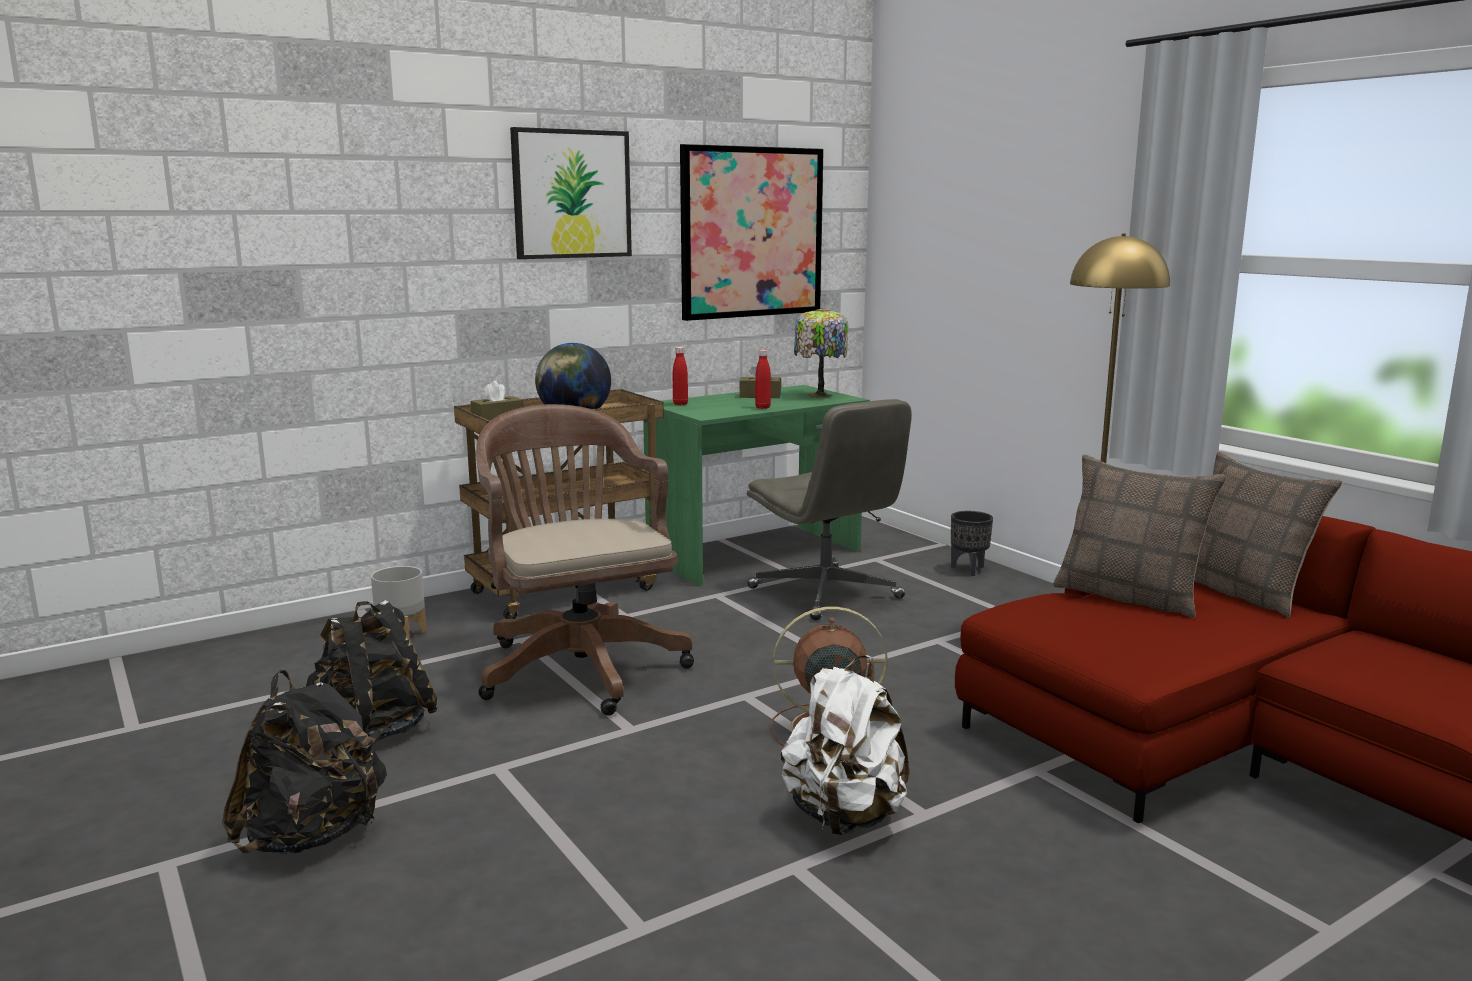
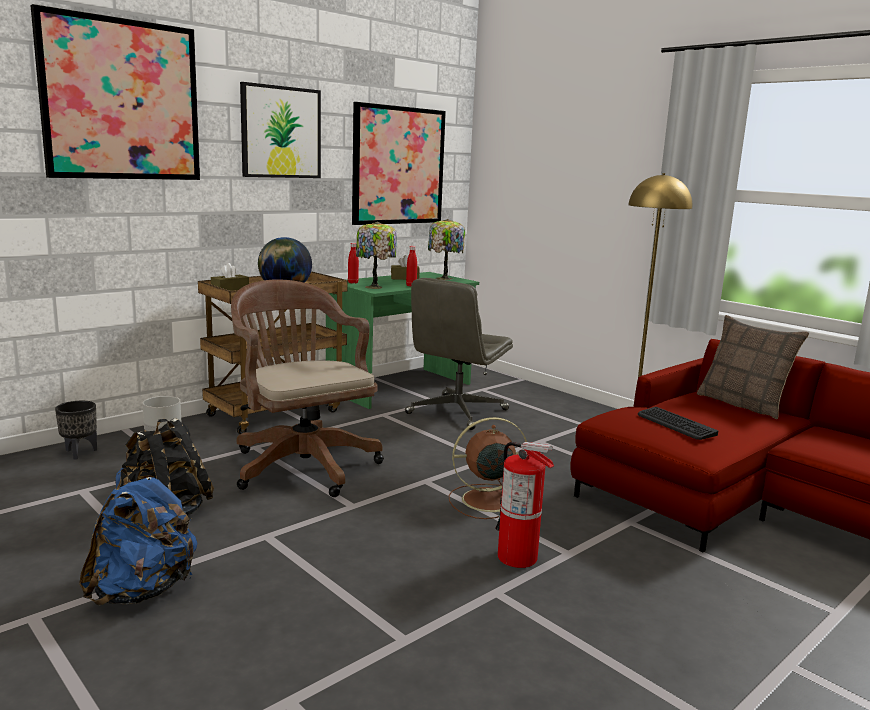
camera: 10 degrees left, 0 degrees up
(312, 836) = (142, 591): black backpack -> blue backpack
(344, 164) = (121, 100): none -> picture
(708, 411) = (375, 287): none -> table lamp
(826, 593) = (457, 412): grey office chair -> grey office chair turned 75 degrees clockwise
(845, 817) = (518, 557): white backpack -> fire extinguisher
(969, 570) = (545, 395): black planter -> black planter (80, 453)
(1110, 623) = (675, 424): none -> keyboard
(1129, 596) = (678, 407): pillow -> none

